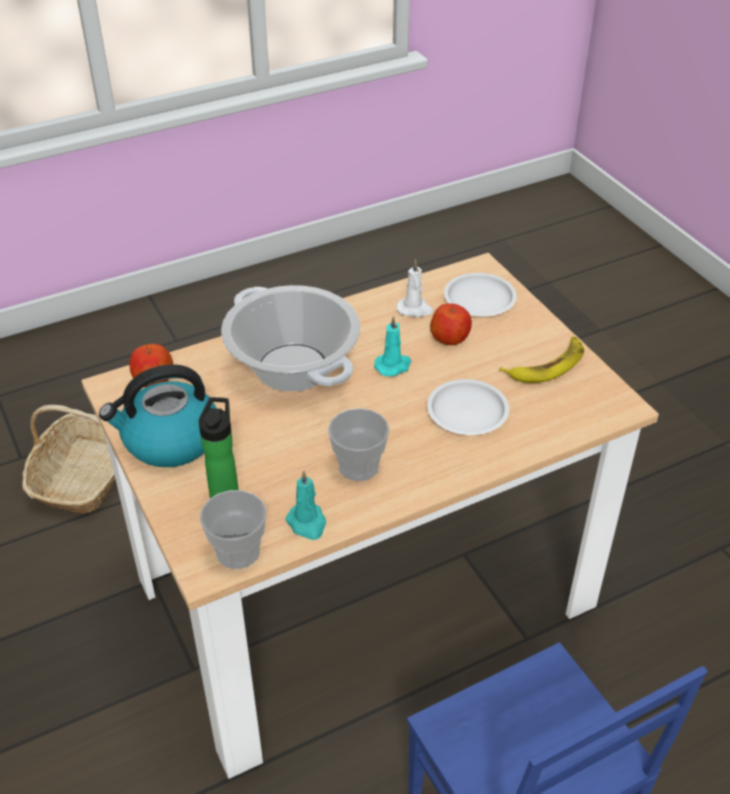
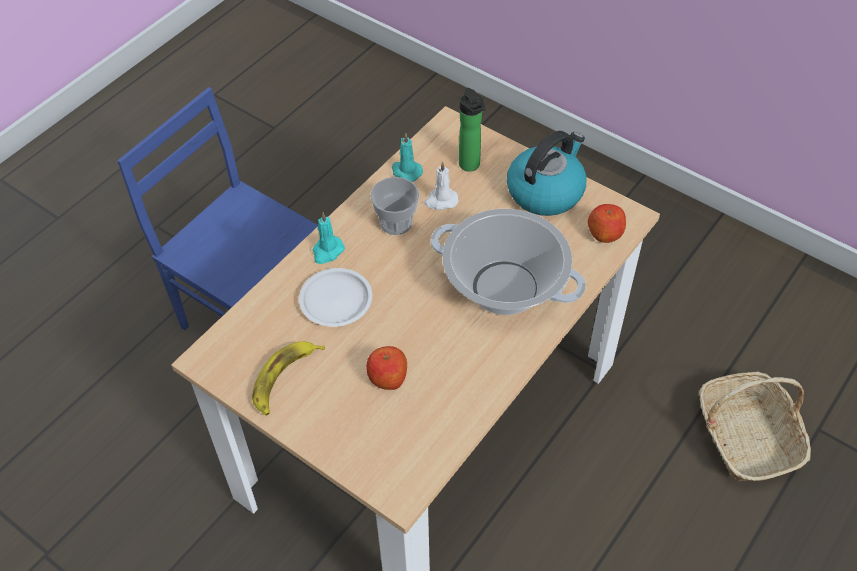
camera: 155 degrees right, 10 degrees up
(238, 551) = (437, 140): cup -> none
(393, 365) = (421, 324): turquoise candle -> turquoise candle (327, 251)
(415, 309) = (439, 401): white candle -> white candle (441, 201)
(479, 299) = (382, 442): white plate -> none

